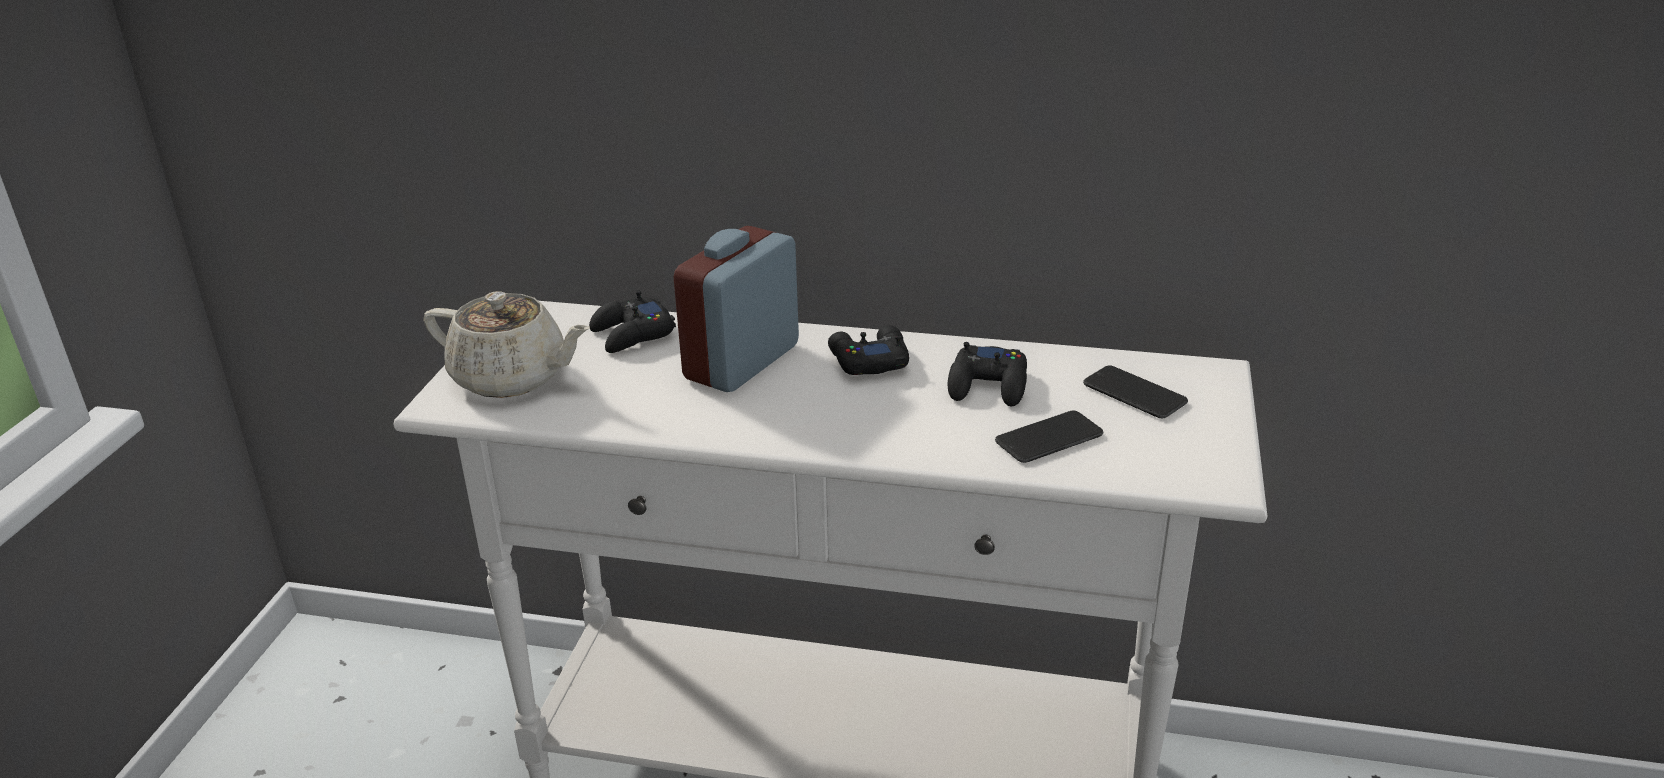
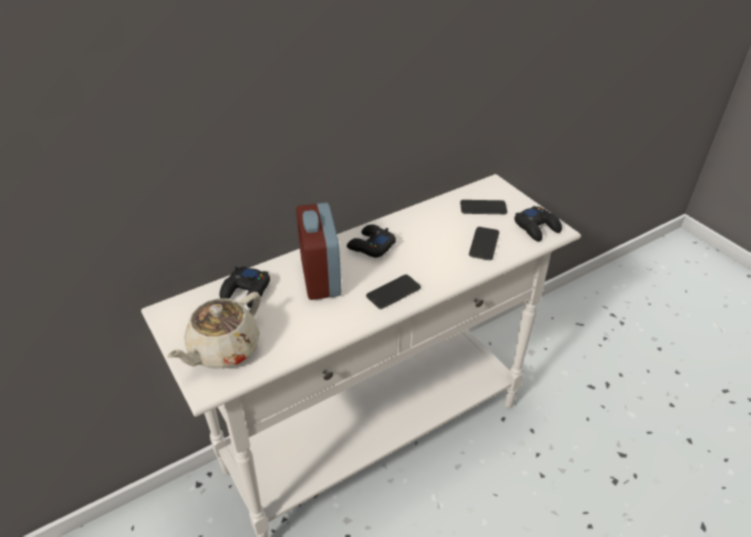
camera: 45 degrees left, 10 degrees up
(512, 378) = (223, 350): beige teapot -> beige teapot turned 150 degrees clockwise
(805, 426) = (393, 292): none -> phone
(988, 385) = (432, 232): black game controller -> black game controller (537, 228)

